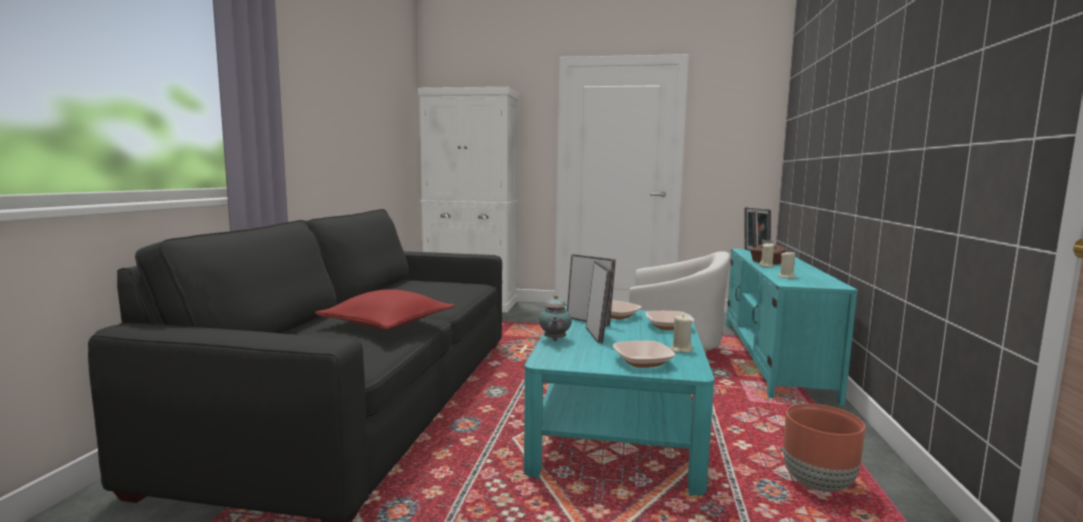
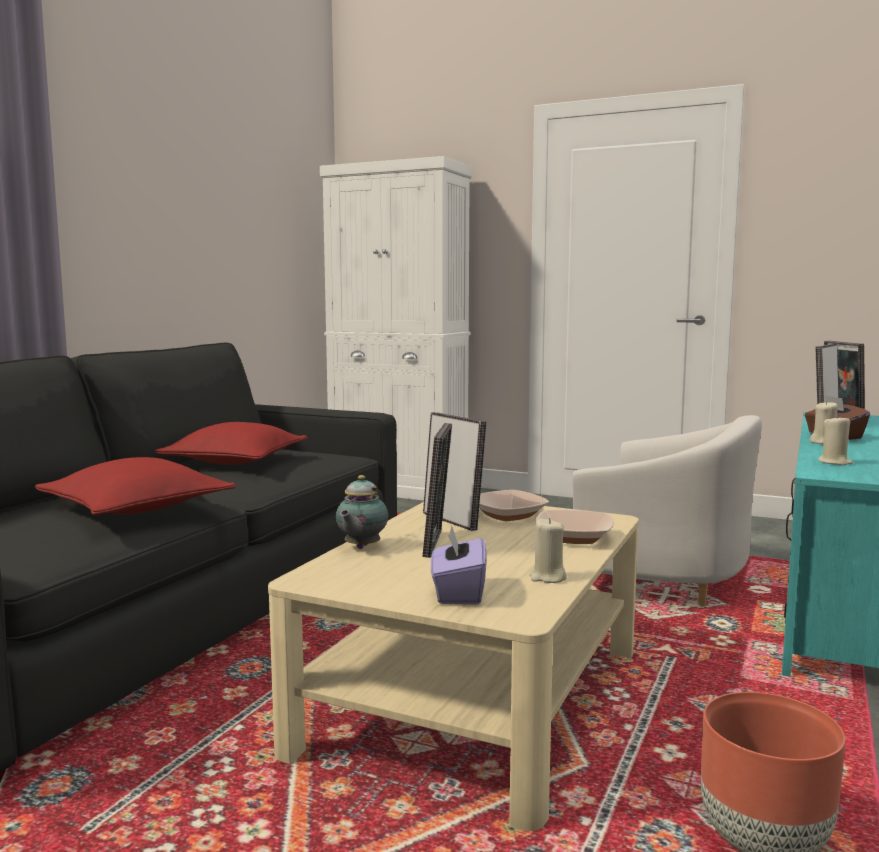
camera: 15 degrees right, 0 degrees up
(412, 290) = (235, 461): none -> red pillow
(616, 428) = (475, 698): turquoise coffee table -> beige coffee table
(642, 362) = (458, 593): bowl -> purple tissue box

